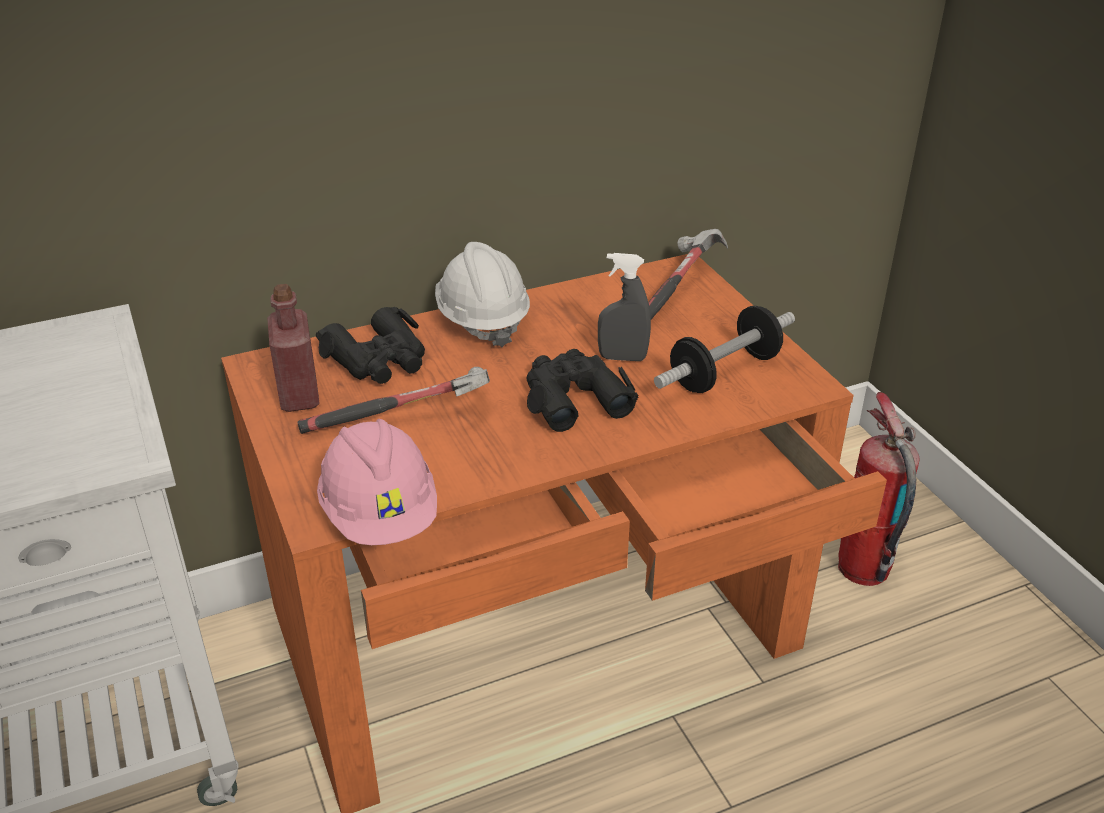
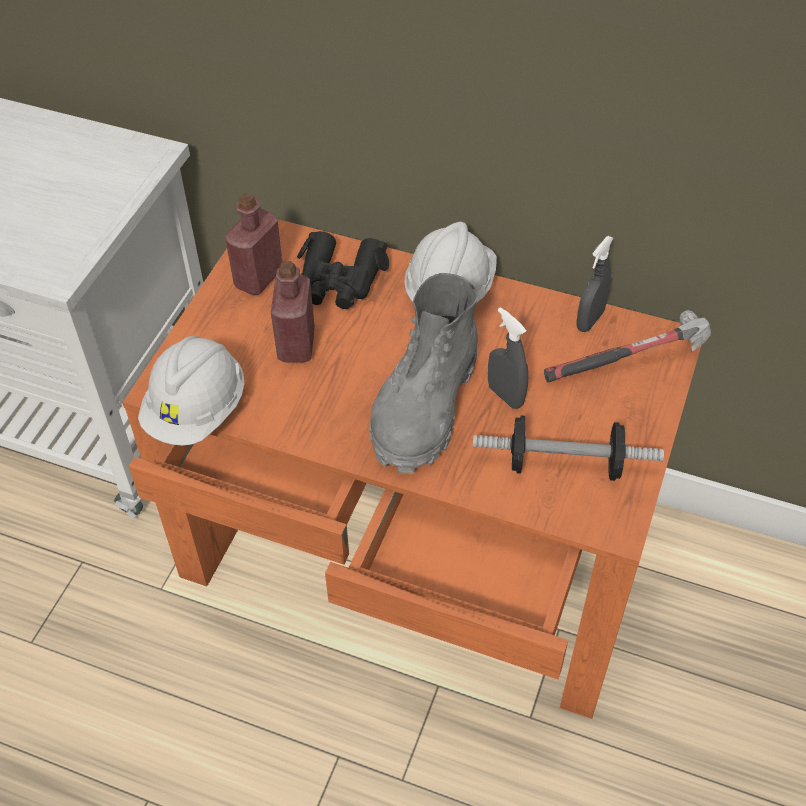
camera: 45 degrees right, 15 degrees up
(381, 515) = (197, 411): pink hard hat -> white hard hat
(405, 419) = (296, 345): hammer -> red bottle
(574, 398) = (424, 407): black binoculars -> grey boot
(613, 285) = (590, 320): none -> grey spray bottle
(863, 569) = (724, 699): fire extinguisher -> none

